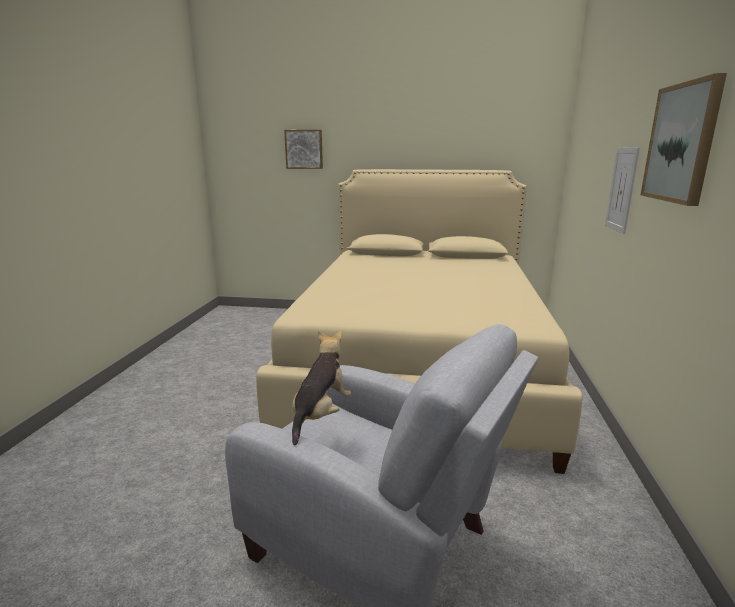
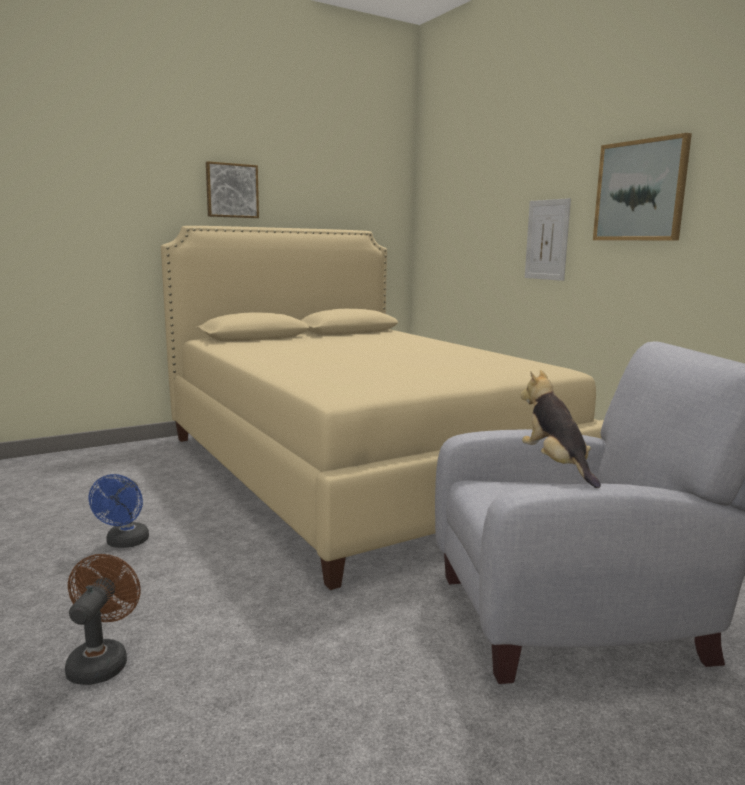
camera: 40 degrees left, 5 degrees down
(129, 435) = (101, 661): none -> brown fan
(226, 374) = (125, 543): none -> blue fan
(304, 149) = (96, 193): picture -> picture (231, 190)

